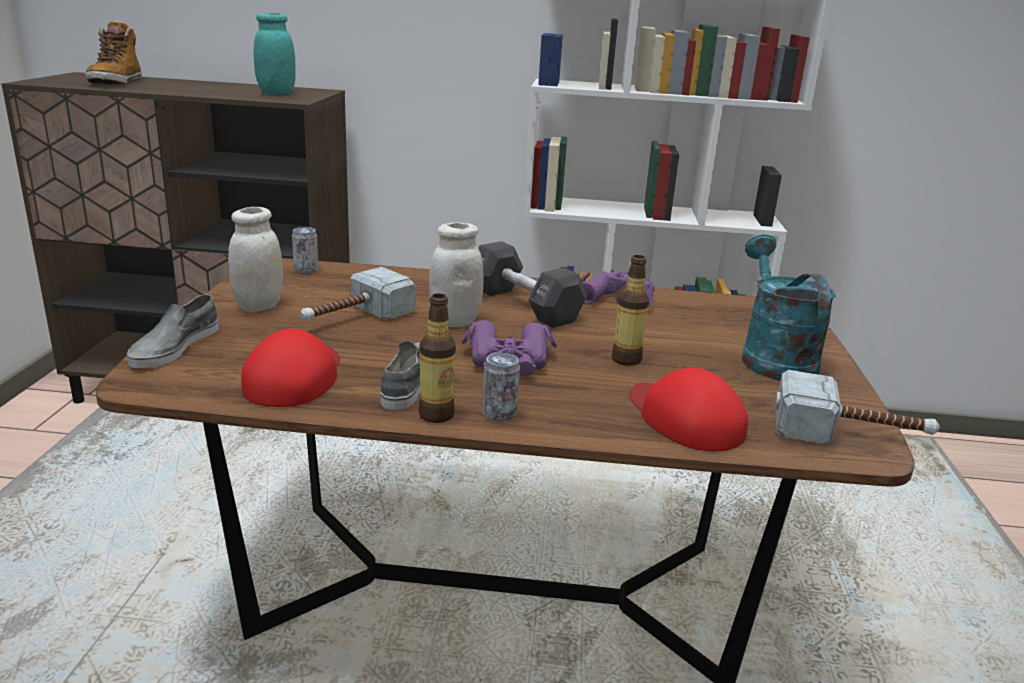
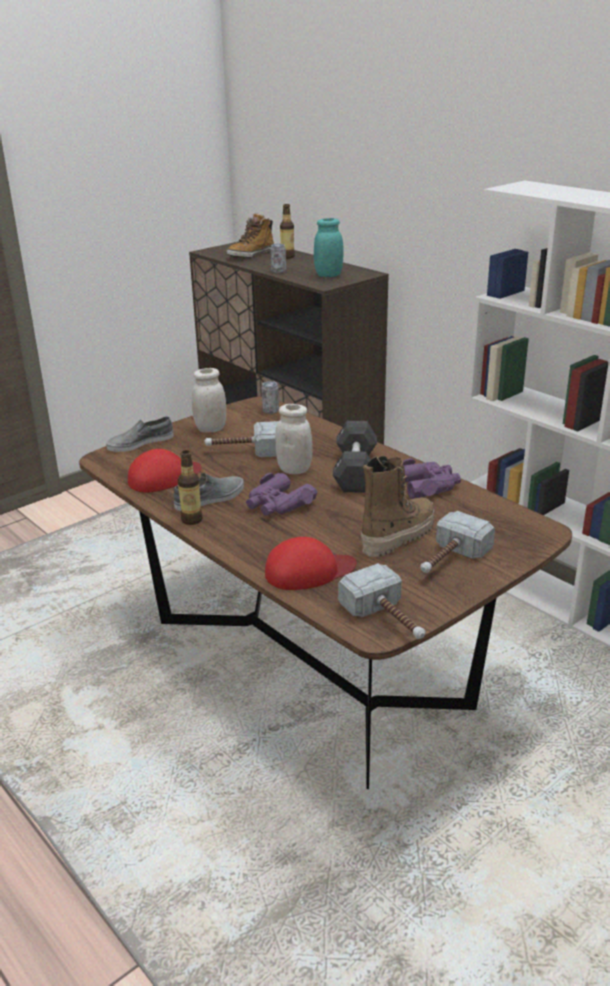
camera: 45 degrees right, 5 degrees up
(499, 414) = (220, 531): can -> can (278, 271)
(626, 359) = (347, 527): bottle -> bottle (287, 257)
(684, 418) = (309, 571): red cap -> red cap turned 60 degrees clockwise
(688, 352) = (397, 536): none -> boot
(772, 357) = (449, 560): turquoise watering can -> hammer

